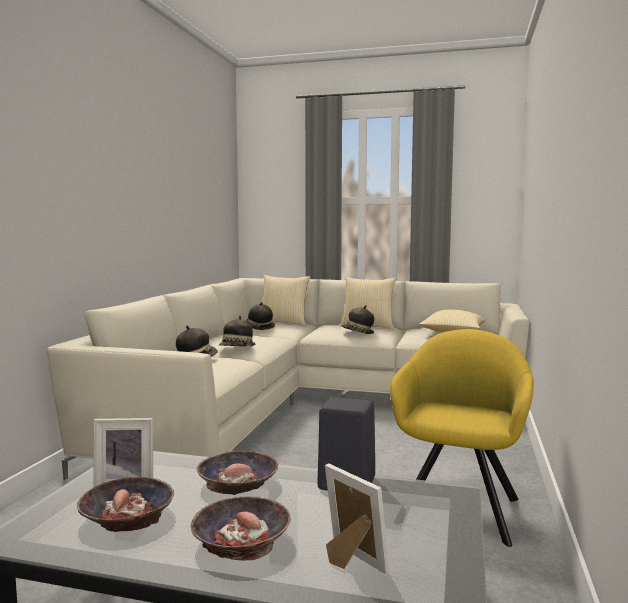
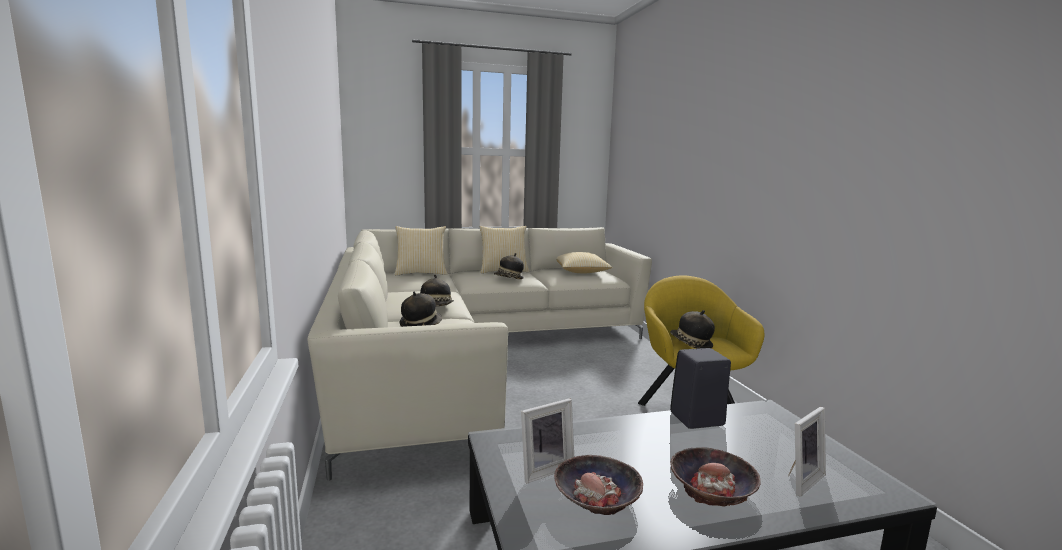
camera: 30 degrees left, 5 degrees up
(238, 482) = (625, 439): bowl -> none
(259, 327) = (409, 281): hat -> hat (690, 344)
(350, 562) = (799, 479): picture frame -> picture frame turned 120 degrees clockwise

